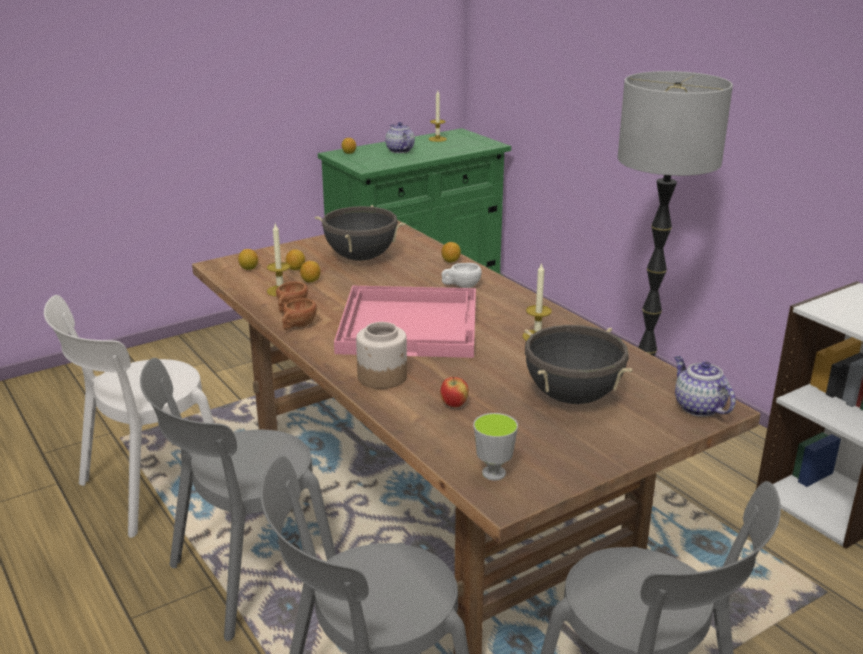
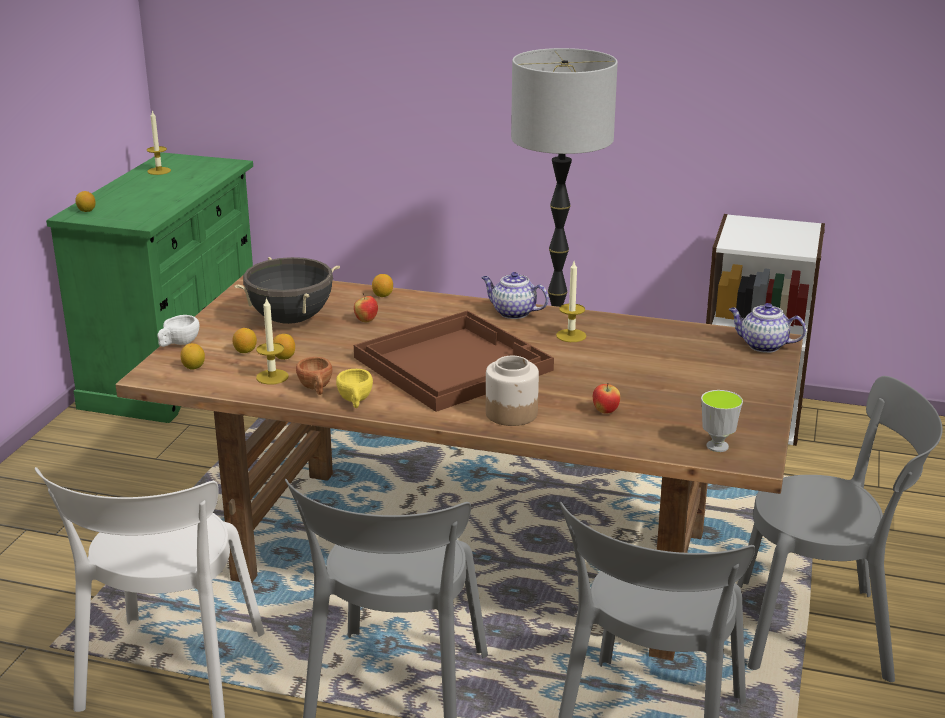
camera: 40 degrees left, 0 degrees up
(297, 326) = (355, 401): brown cup -> yellow cup
(399, 150) = (141, 194): teapot -> teapot (513, 313)
(407, 274) = (366, 320): none -> apple
(410, 324) = (453, 363): pink tray -> brown tray
(461, 286) = (434, 315): white cup -> white cup (178, 344)
(573, 397) = (675, 371): black cooking pot -> none

